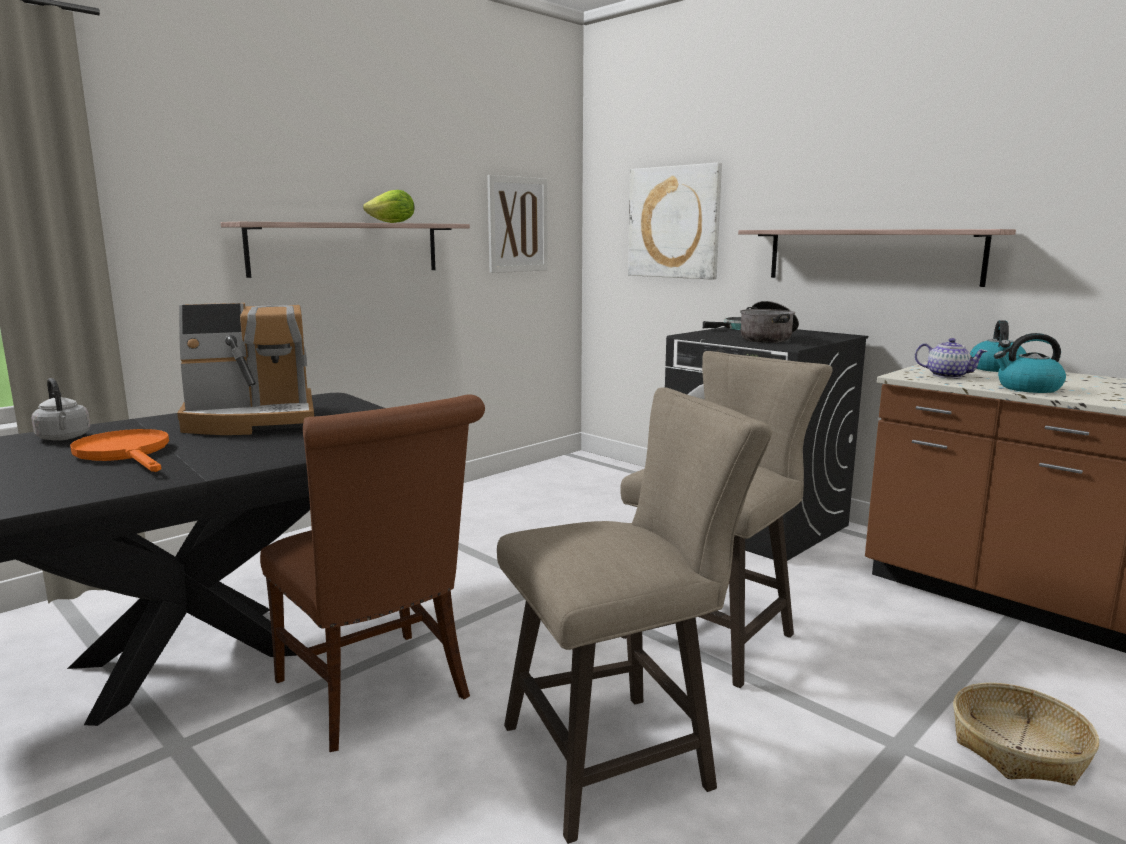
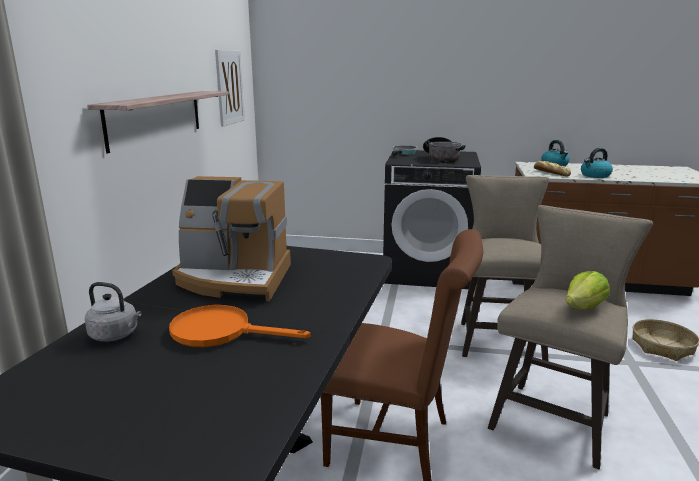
camera: 35 degrees left, 5 degrees up
(253, 421) = (234, 279): coffee machine -> coffee machine turned 60 degrees clockwise
(392, 223) = (186, 94): lettuce -> lettuce (584, 307)
(674, 222) = (336, 83): picture -> none
(870, 255) = (474, 105): shelf -> none
(948, 376) = (550, 172): teapot -> bread

